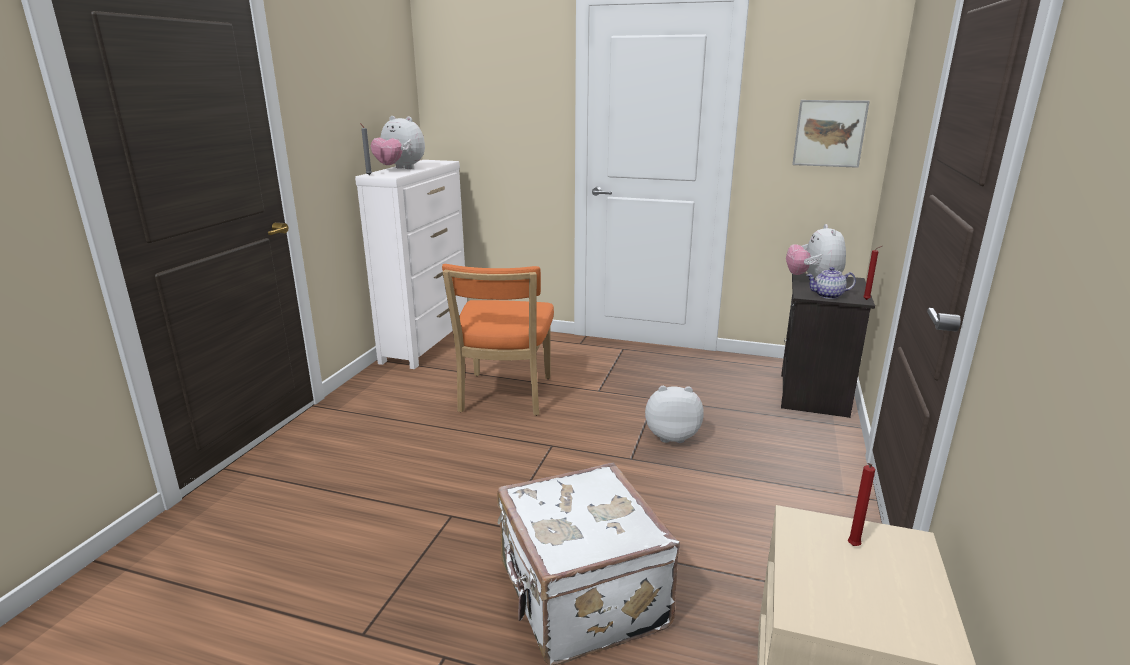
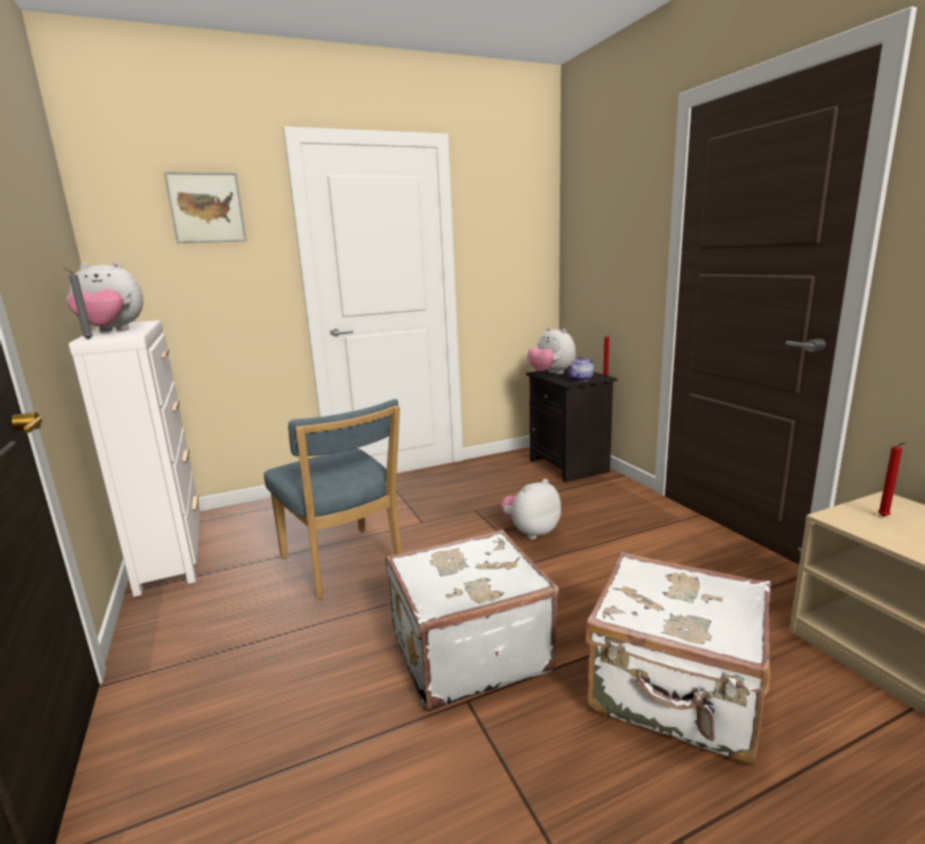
camera: 40 degrees left, 5 degrees down
(494, 489) = (467, 651): none -> white suitcase
(504, 397) = (344, 564): orange chair -> blue chair
(829, 133) = (521, 258): picture -> picture (206, 208)

